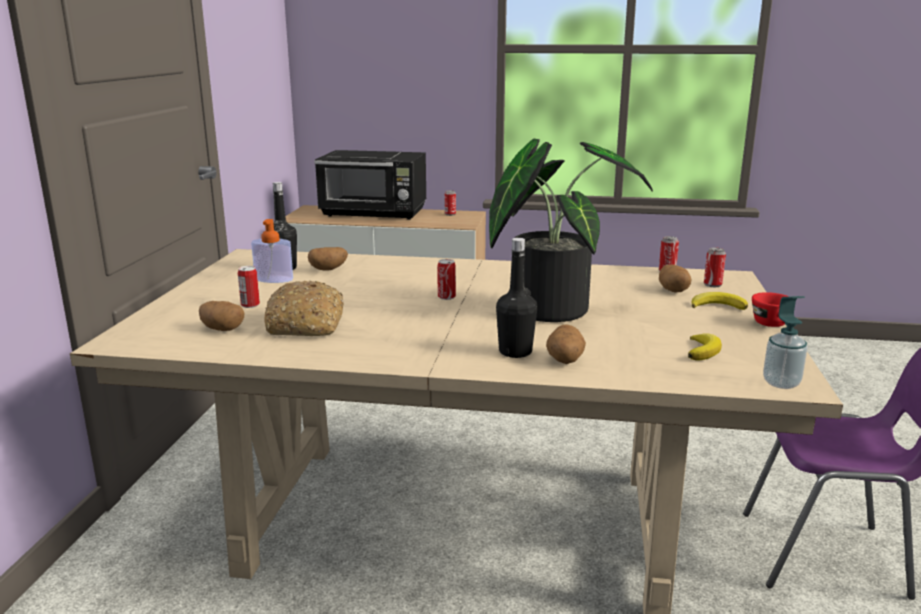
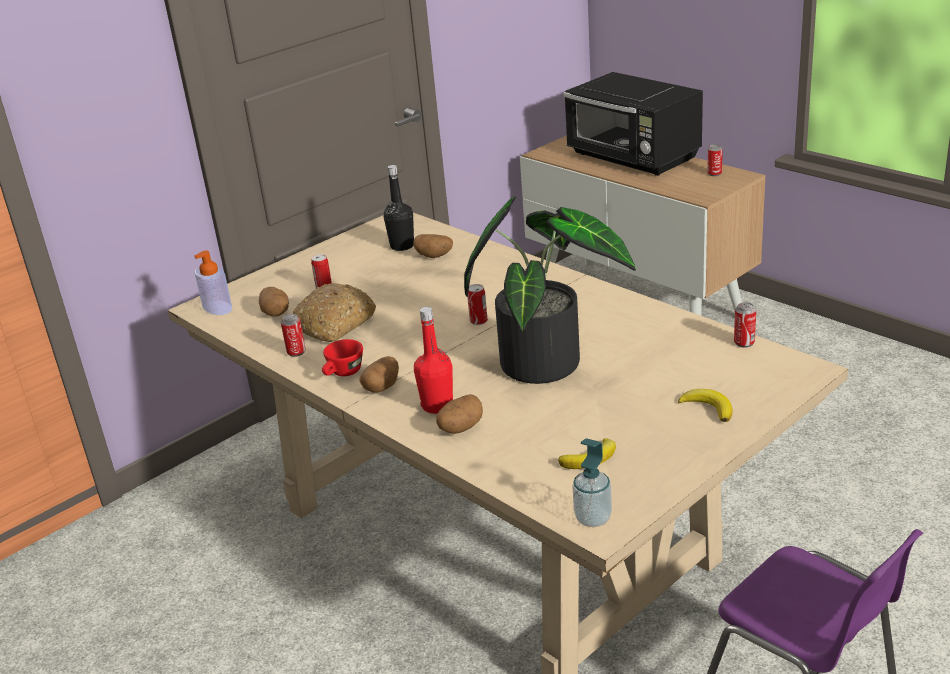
camera: 40 degrees right, 10 degrees up
(274, 279) = (377, 259): soap dispenser -> soap dispenser (217, 308)
(515, 352) = (437, 406): black bottle -> red bottle
(673, 290) = (701, 372): potato -> potato (382, 387)
(712, 285) = (759, 376): can -> can (296, 352)
(773, 325) = (717, 451): red cup -> red cup (343, 373)

